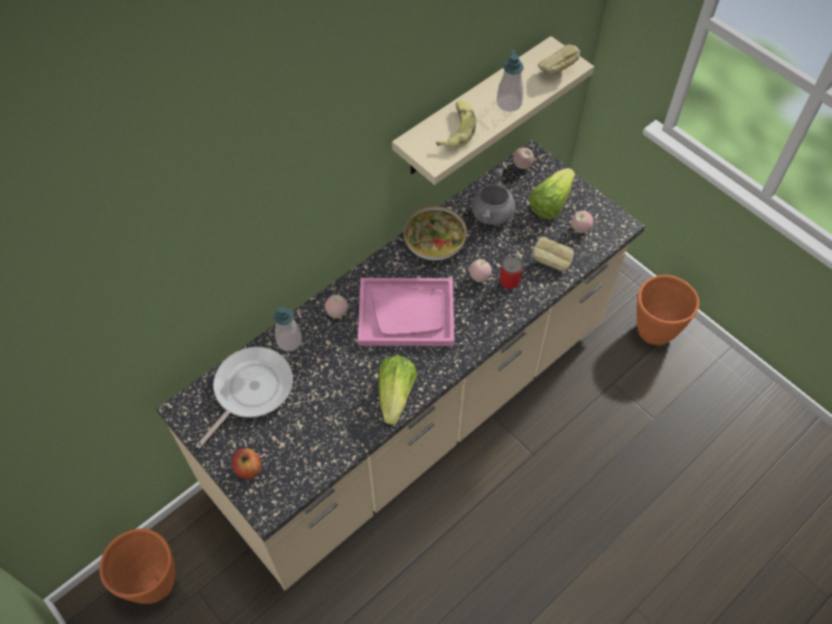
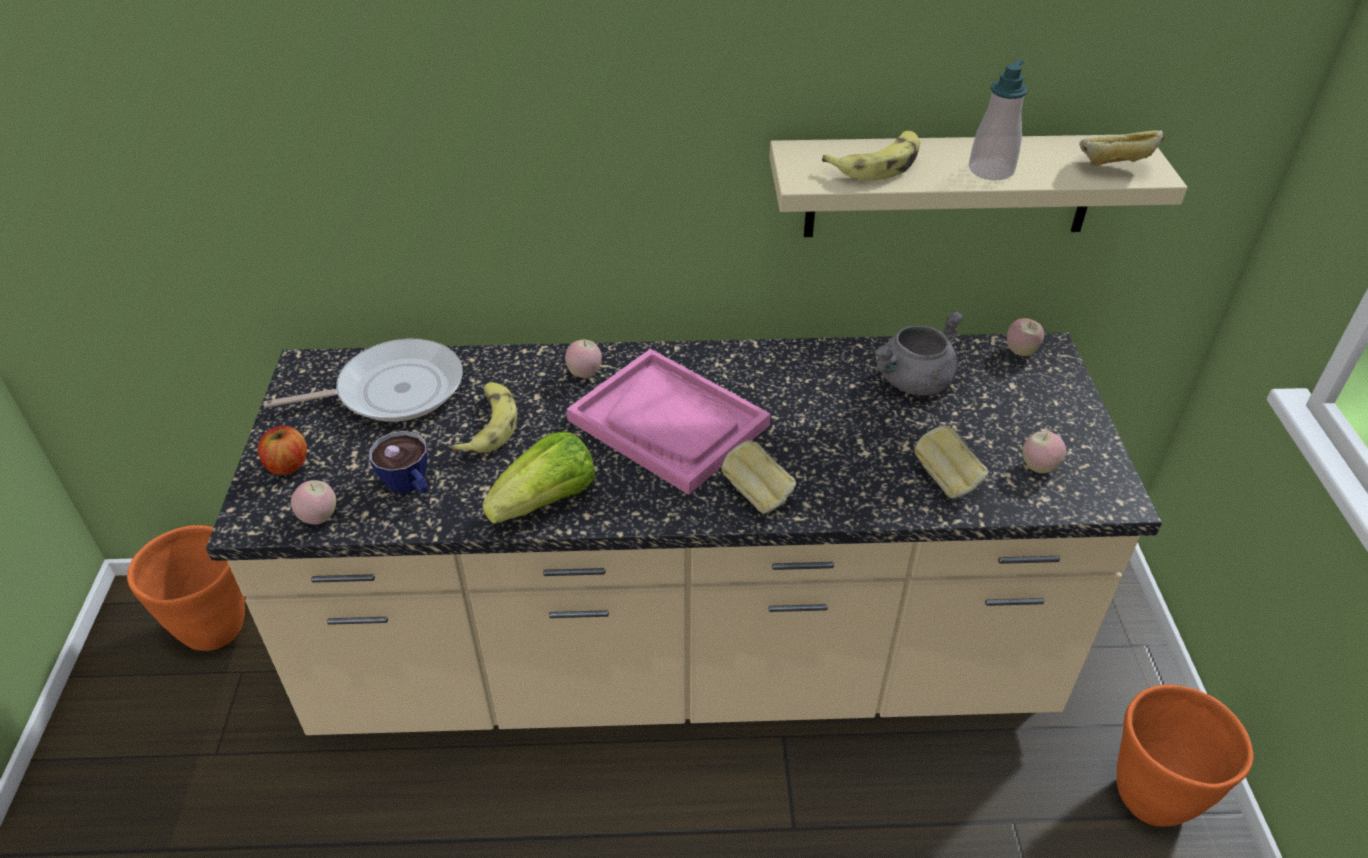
camera: 40 degrees right, 15 degrees down
(289, 341) = (495, 370): soap dispenser -> none
(323, 375) = (489, 425): none -> banana
(323, 434) = (410, 485): none -> cup
(434, 242) = (795, 370): bowl -> none
(479, 277) = (815, 440): apple -> apple (319, 518)
(482, 325) = (757, 495): none -> bread
(509, 282) = (854, 468): can -> none
(550, 203) = (1020, 413): lettuce -> none

